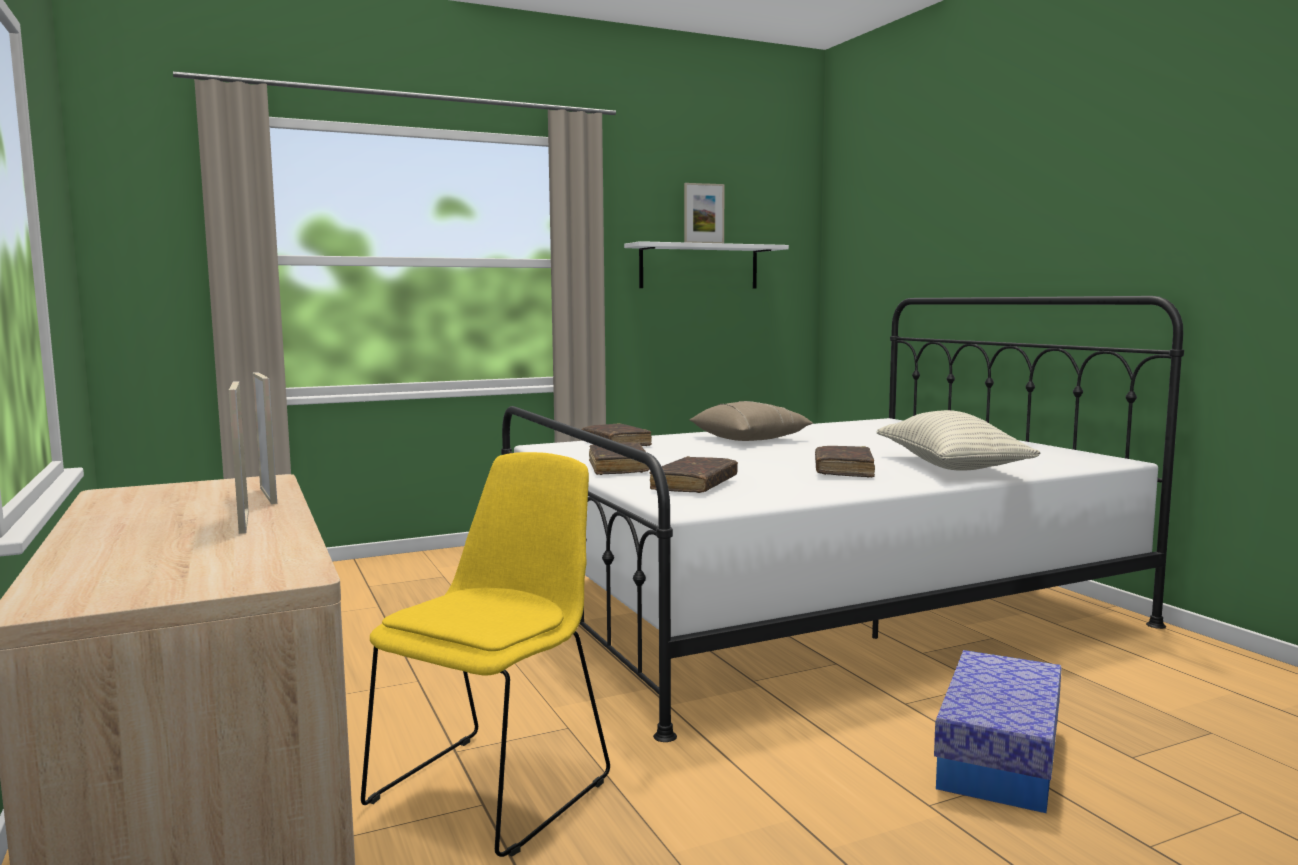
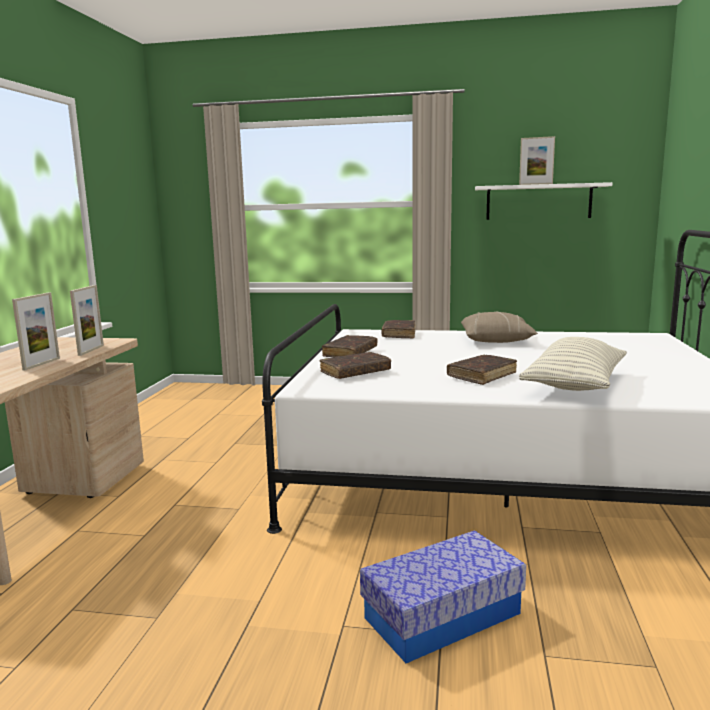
camera: 35 degrees right, 5 degrees up
(495, 786) = (161, 528): yellow chair -> none

